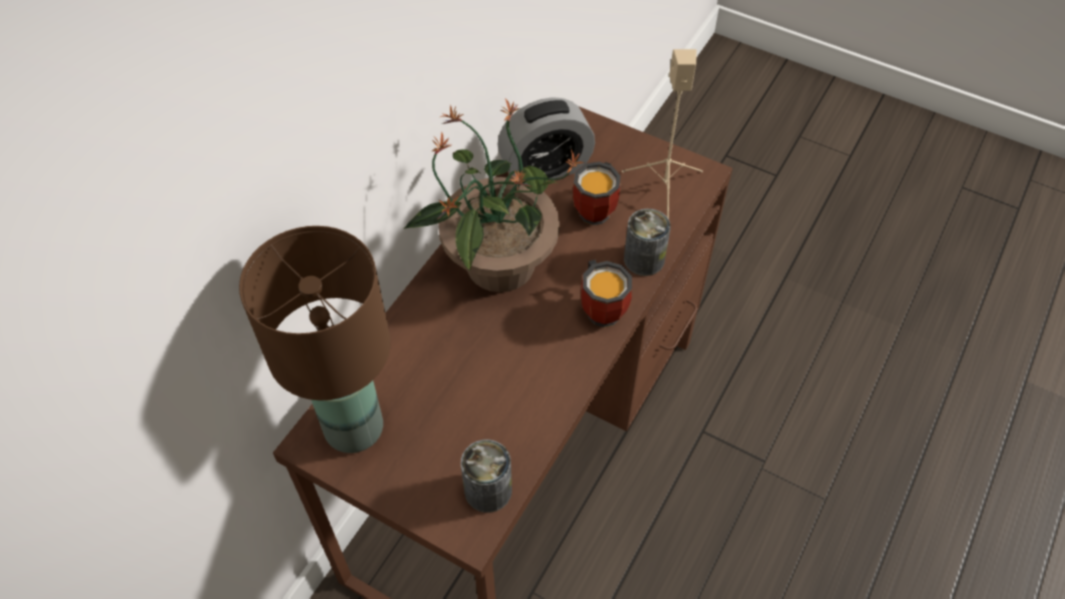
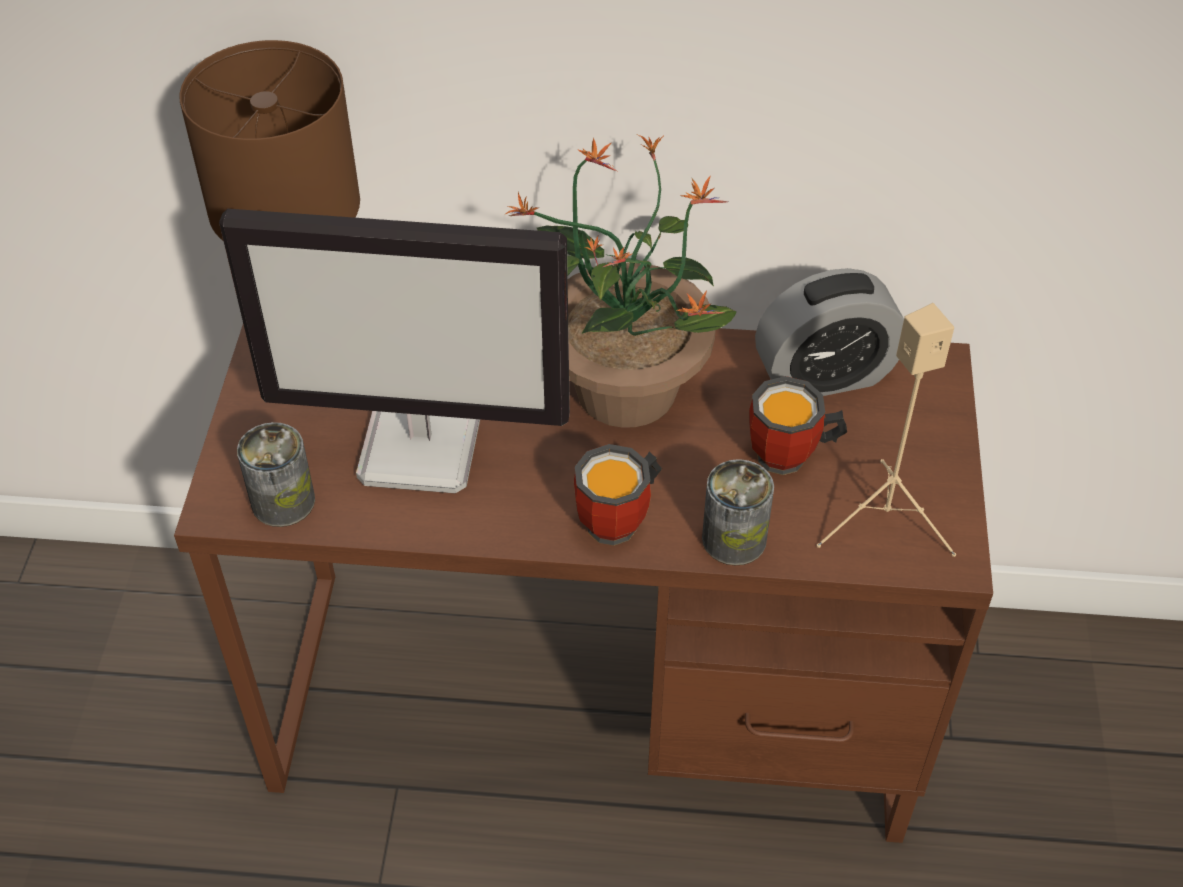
camera: 65 degrees right, 5 degrees down
(485, 390) = (423, 447): none -> monitor
(545, 168) = (824, 376): alarm clock -> alarm clock turned 60 degrees counterclockwise

